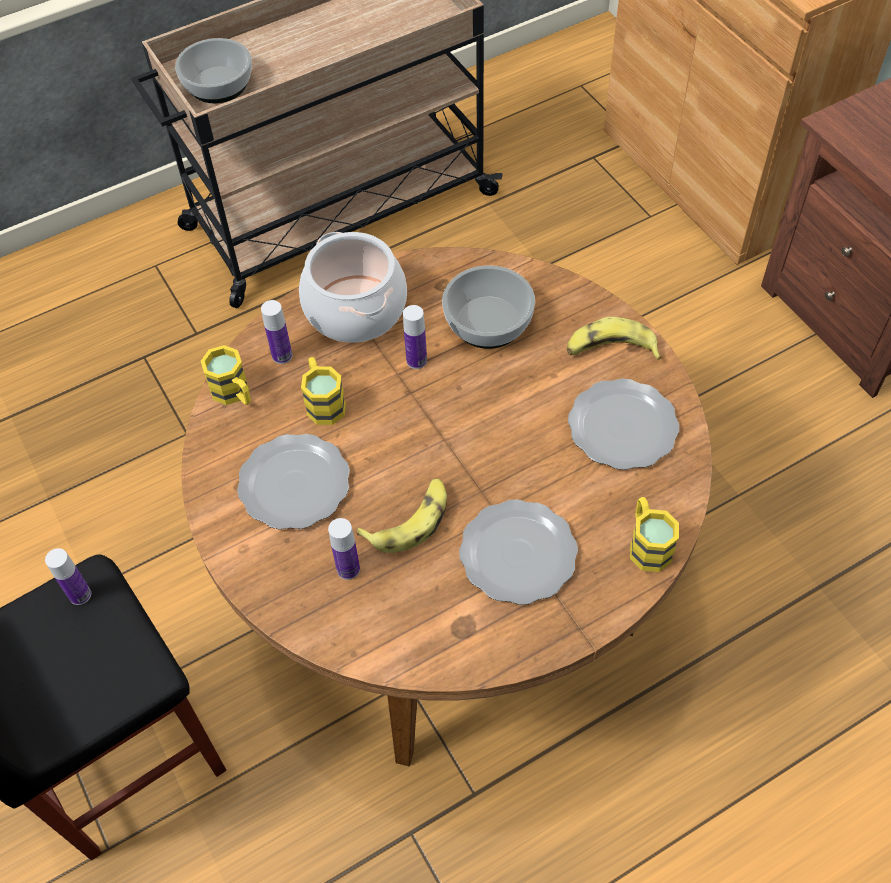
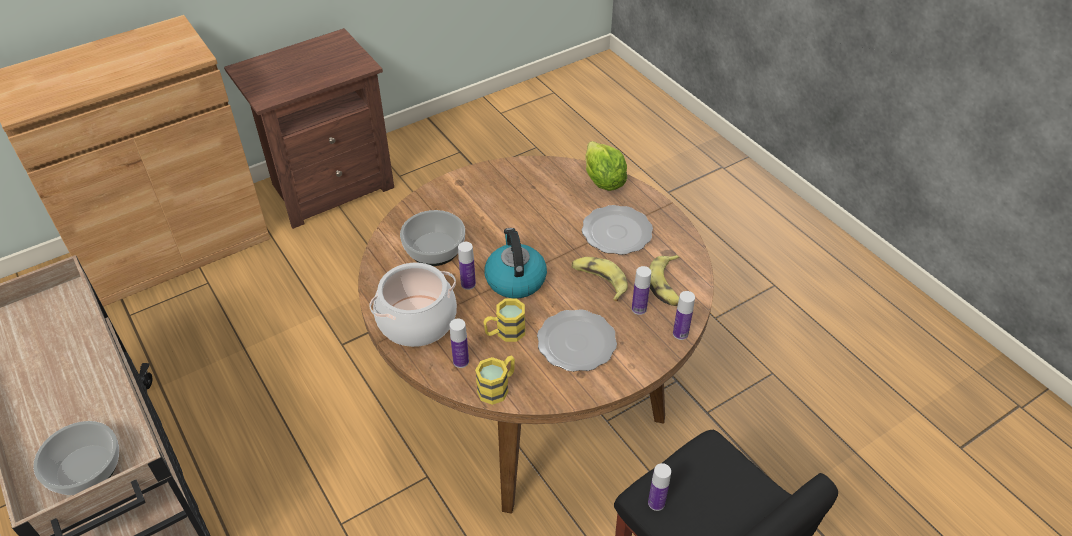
camera: 95 degrees left, 10 degrees down
(292, 621) = (680, 334): none -> bottle
(422, 414) = (515, 279): none -> kettle
(610, 349) = (461, 192): banana -> banana (667, 285)
(624, 426) = (521, 188): plate -> none
(647, 544) = (603, 181): yellow mug -> lettuce

